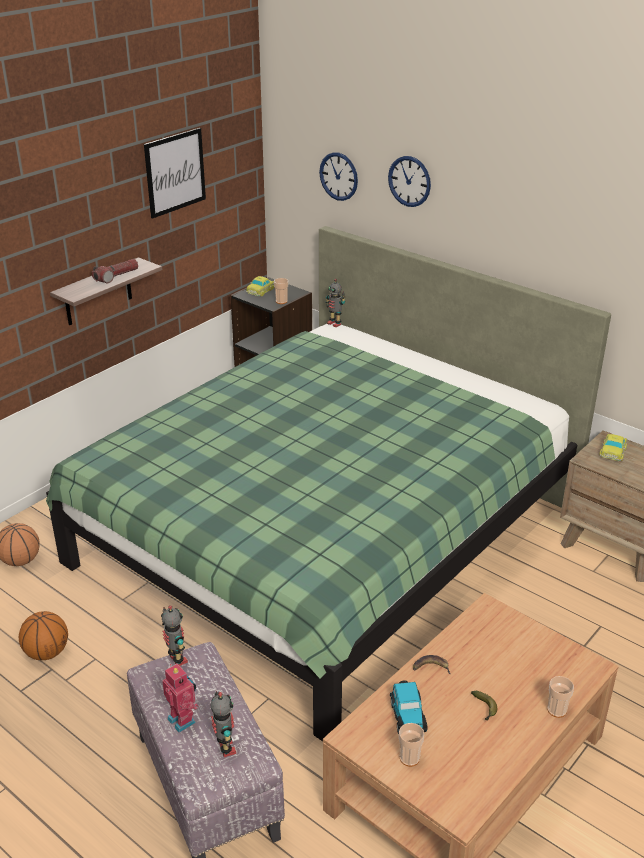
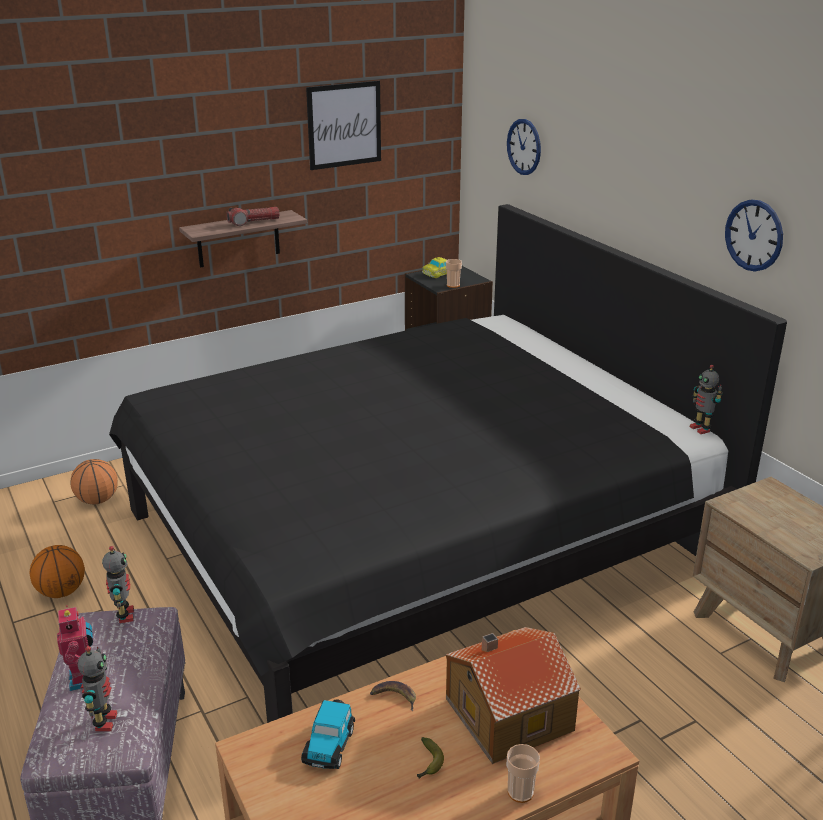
camera: 20 degrees right, 5 degrees down
(324, 535) = (414, 541): green bed -> black bed
(334, 323) = (502, 315): toy robot -> toy robot (701, 429)
(409, 181) = (588, 150): wall clock -> wall clock (754, 235)
(409, 758) = (297, 795): cup -> none
(515, 657) = (506, 713): none -> toy house
(613, 451) = (770, 501): toy car -> none

